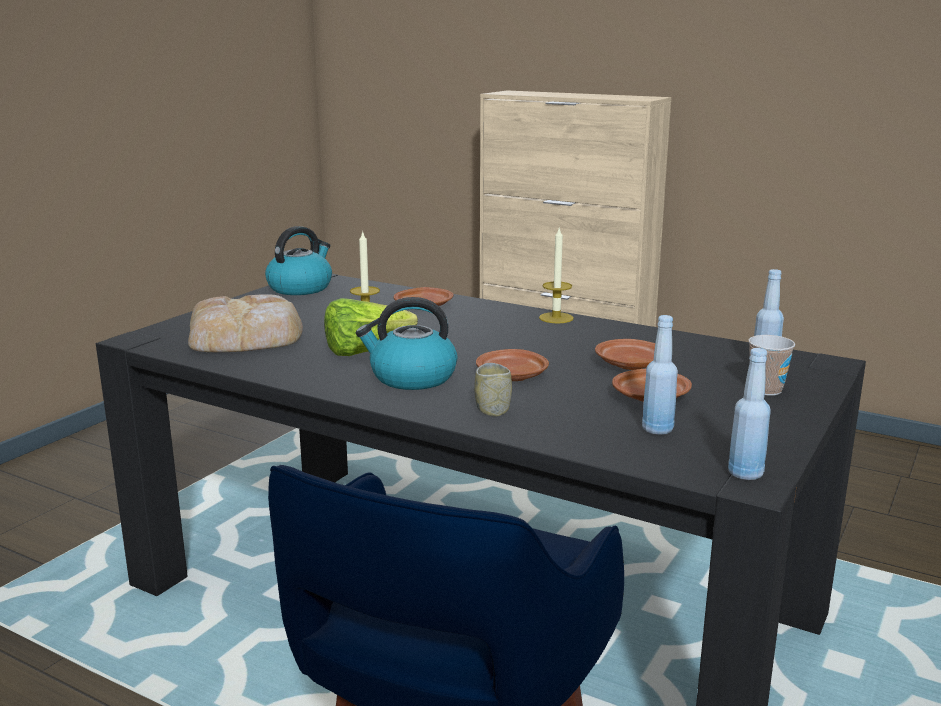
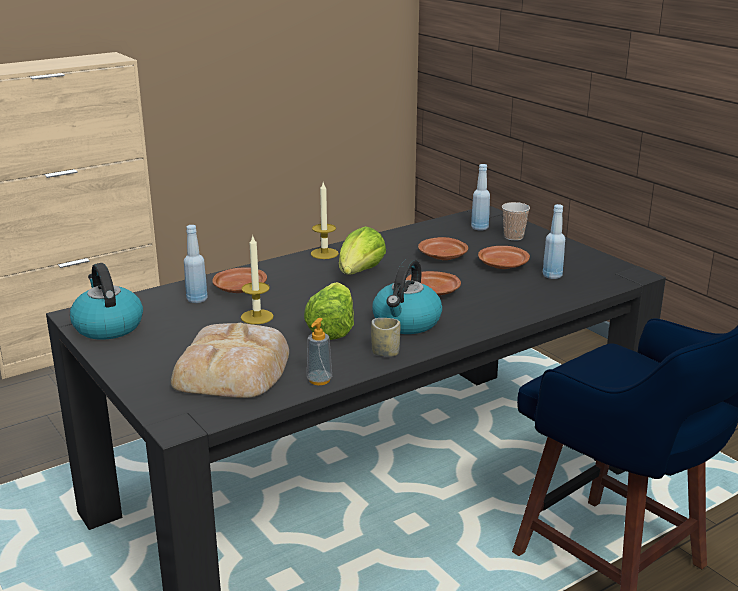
camera: 65 degrees left, 5 degrees up
(245, 366) = (319, 380): none -> soap dispenser
(492, 410) = (490, 310): cup -> cup (385, 353)
(520, 339) = (359, 274): none -> lettuce
(745, 474) = (622, 272): blue bottle -> blue bottle (197, 300)

